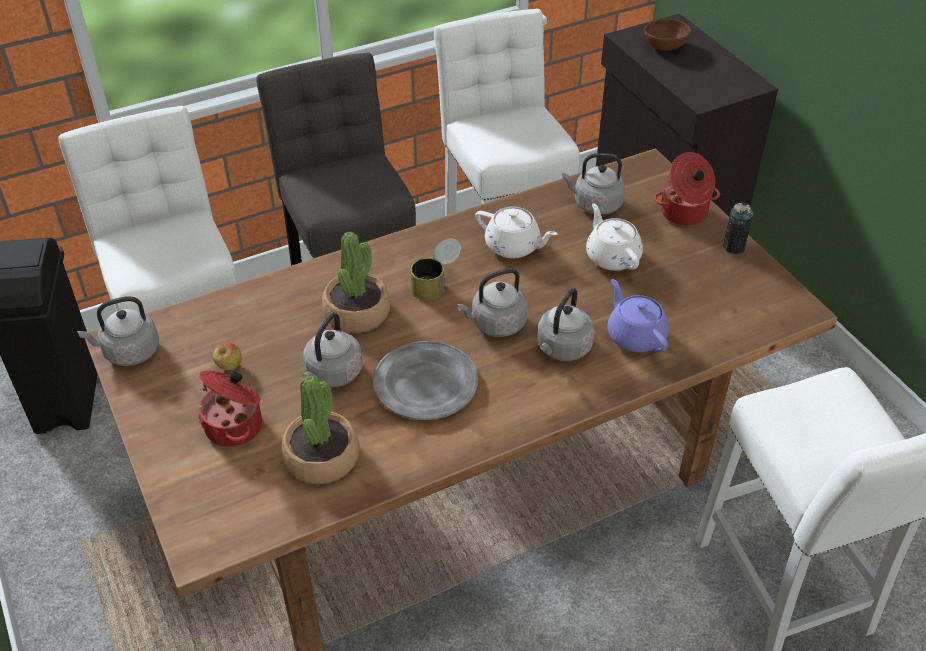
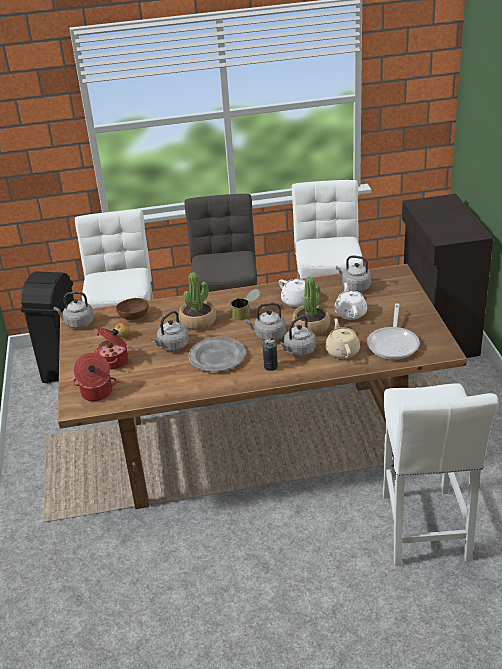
camera: 20 degrees right, 10 degrees down
(322, 458) = (149, 380): potted plant -> potted plant (311, 326)
(635, 335) = (342, 351): purple teapot -> beige teapot
(664, 46) = (435, 209): brown bowl -> brown bowl (133, 316)
(684, 213) = (404, 297): cooking pot -> cooking pot (96, 393)
(711, 307) = (393, 343): none -> frying pan
(733, 247) = (424, 317): can -> can (270, 367)

